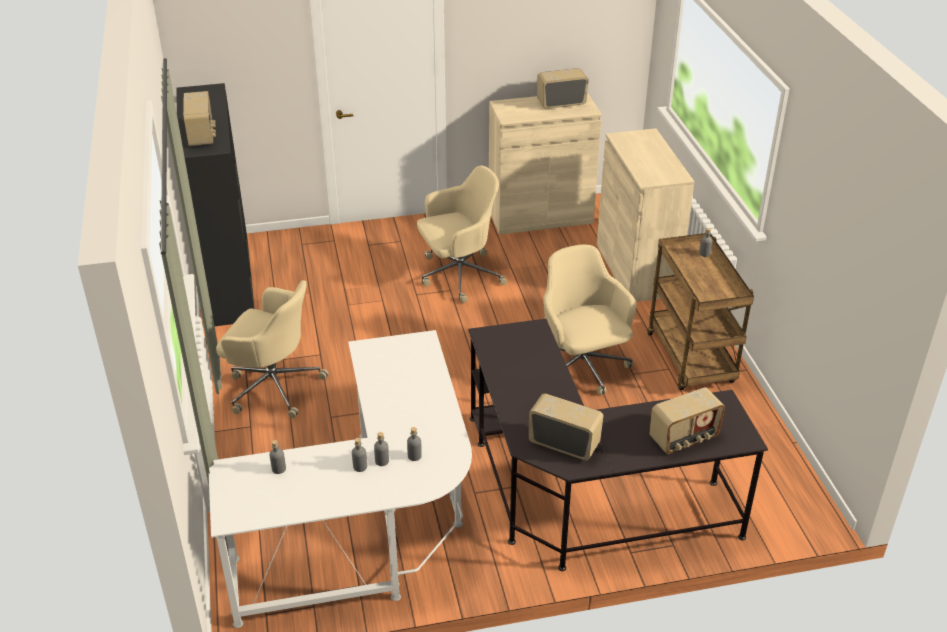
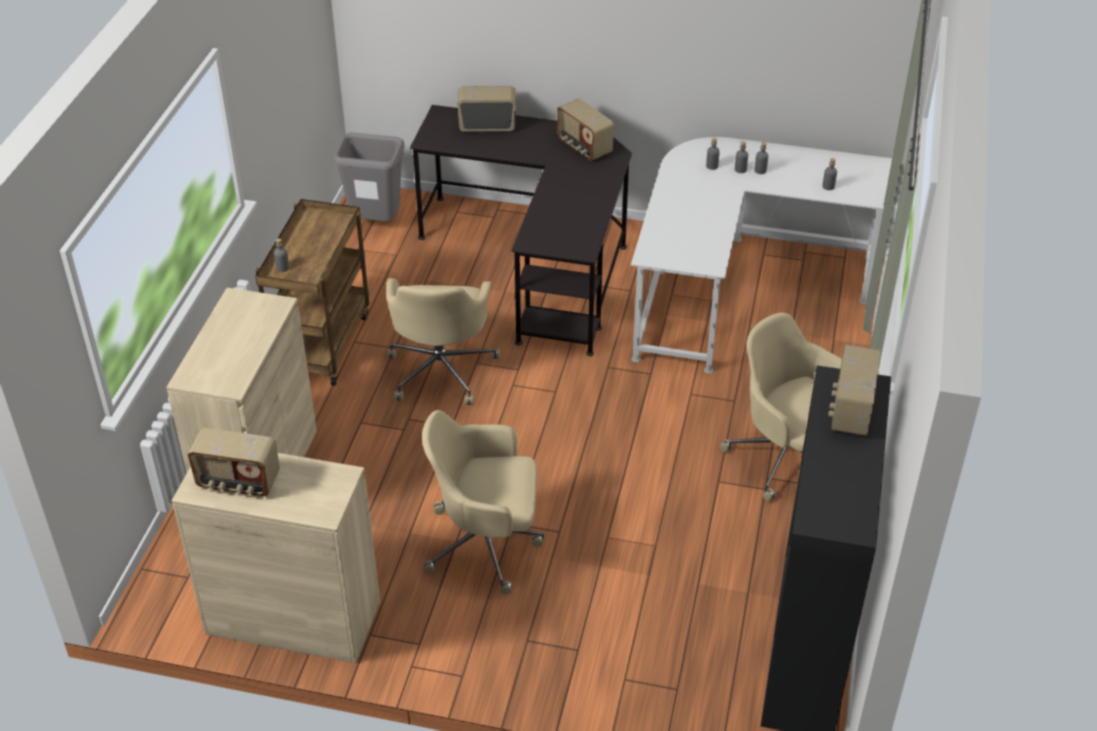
camera: 155 degrees left, 5 degrees up
(769, 483) = (376, 224): none -> grey trash can

